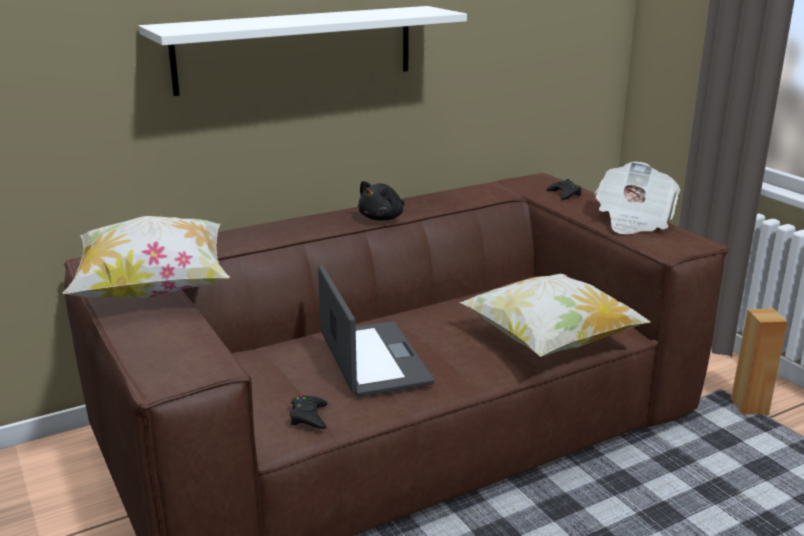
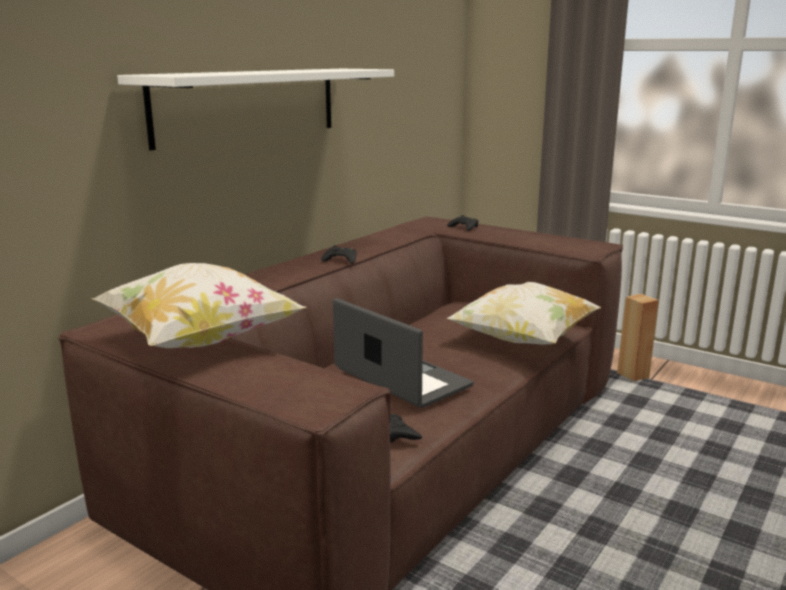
camera: 25 degrees left, 5 degrees down
(382, 218) = (341, 259): black plush toy -> black game controller
(633, 220) = (537, 237): newspaper -> none

